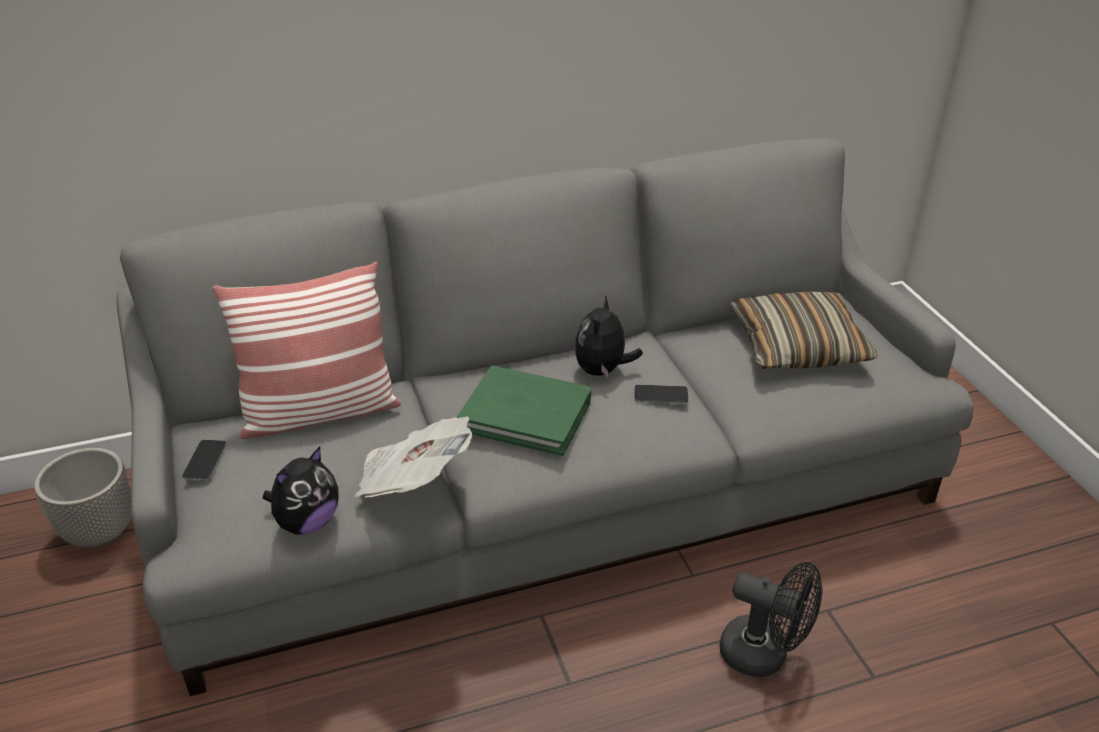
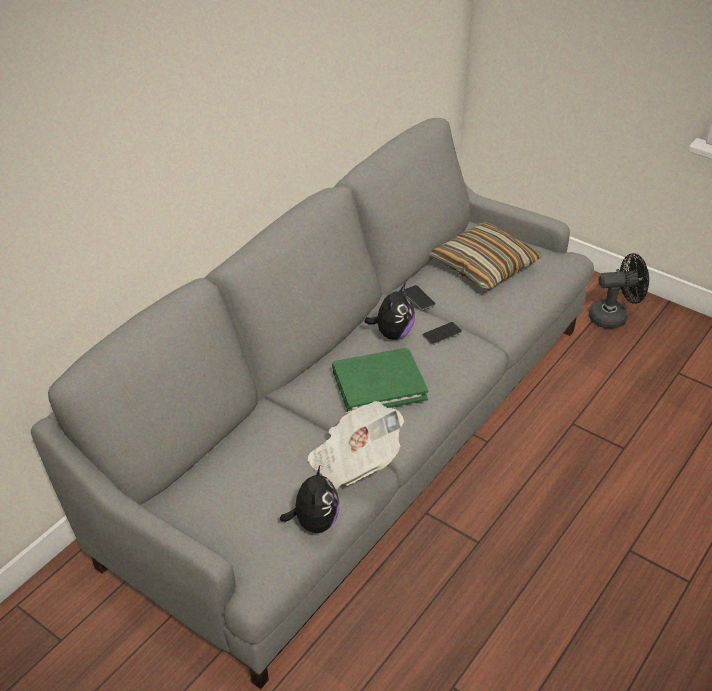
camera: 35 degrees left, 5 degrees up
(100, 532) = (68, 628): planter -> none
(204, 460) = (200, 520): phone -> phone (419, 298)
(319, 412) = (239, 448): pillow -> none
(602, 370) = (392, 333): plush toy -> plush toy turned 135 degrees counterclockwise
(764, 655) = (563, 467): black fan -> black fan (613, 316)

